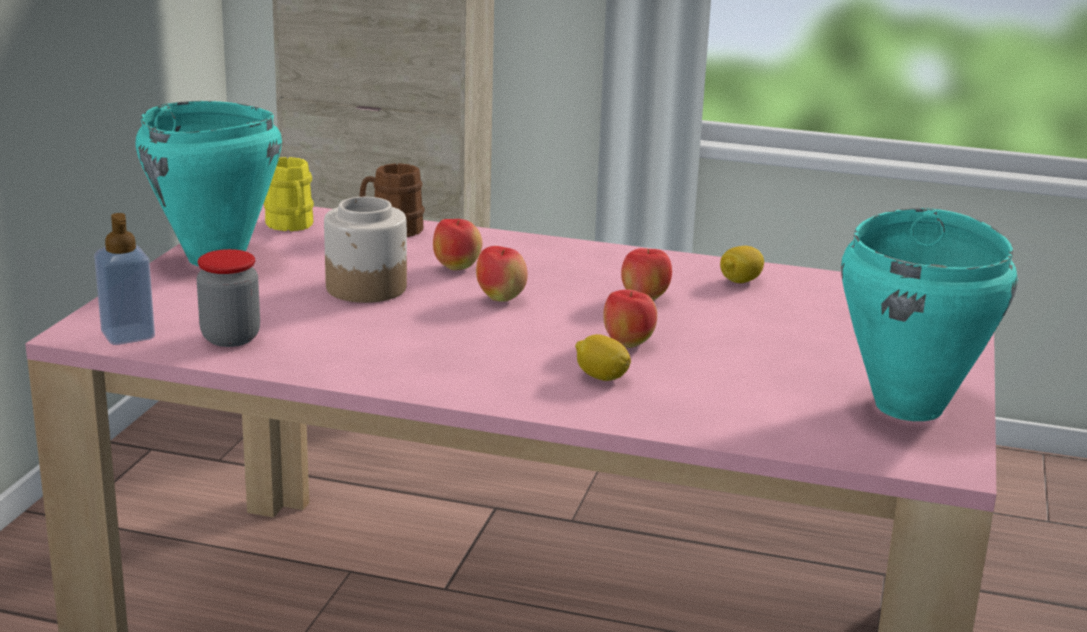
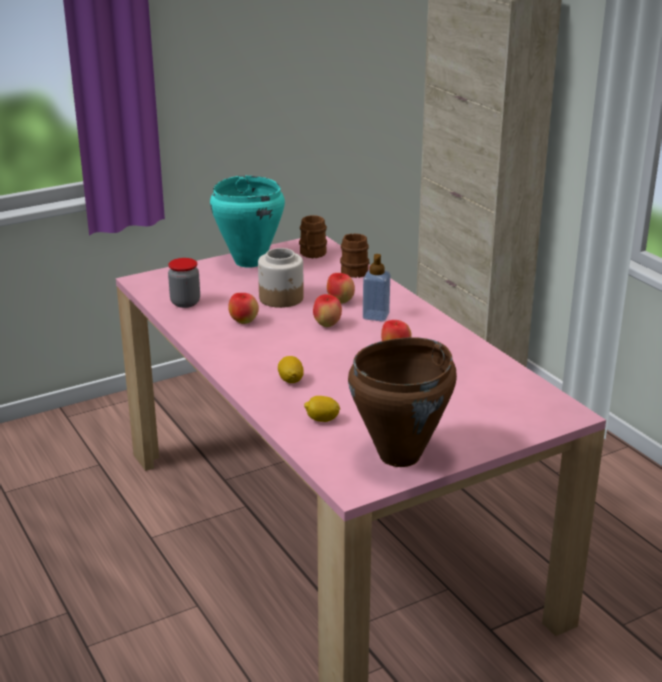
camera: 45 degrees right, 5 degrees up
(128, 335) = (153, 287): soap dispenser -> soap dispenser (376, 316)
(291, 226) = (311, 254): yellow mug -> brown mug
(627, 344) = (336, 369): apple -> apple (244, 322)
(740, 281) = (465, 359): lemon -> lemon (322, 420)
(910, 406) = (401, 456): turquoise cooking pot -> brown cooking pot

